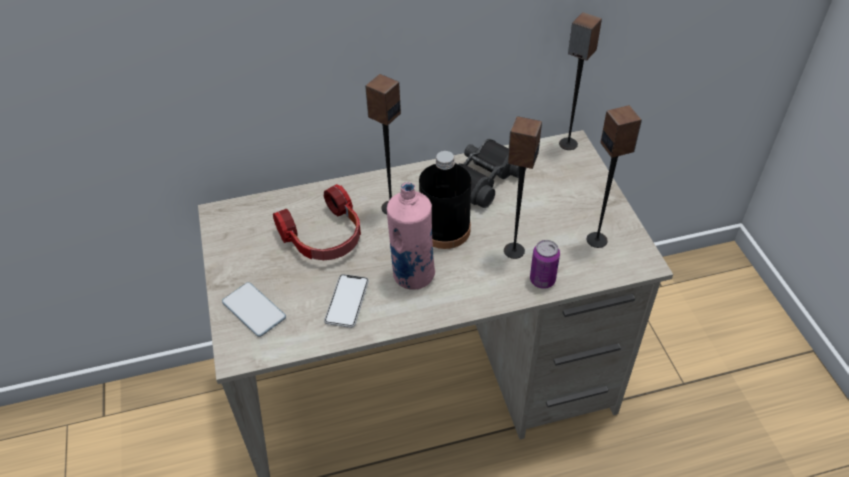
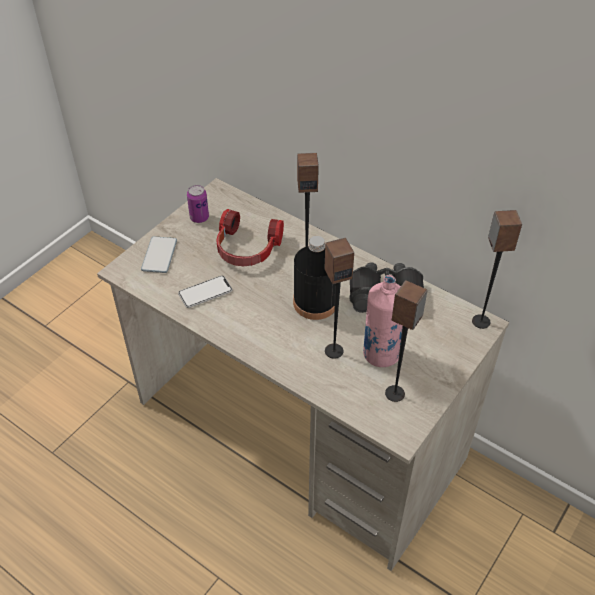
camera: 50 degrees right, 0 degrees up
(413, 275) = (258, 311): pink bottle -> pink bottle (381, 354)
(542, 280) = (322, 382): can -> can (199, 218)

